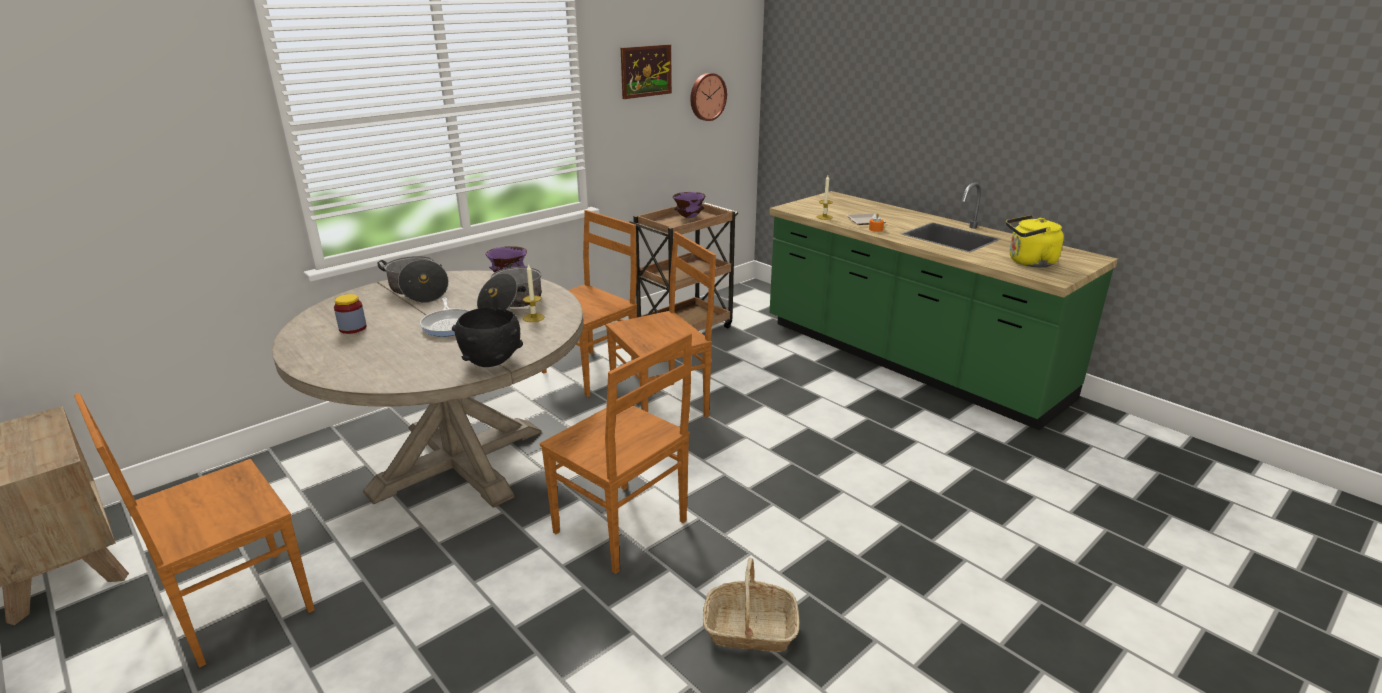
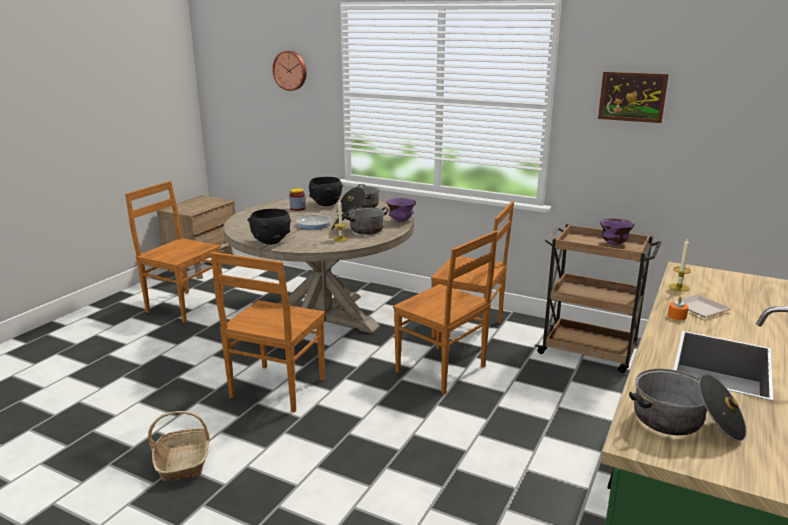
camera: 70 degrees right, 5 degrees down
(365, 308) = (326, 204): none -> black bowl
(707, 96) = (718, 135): wall clock -> wall clock (290, 70)
(1029, 262) = (685, 422): yellow kettle -> cooking pot

